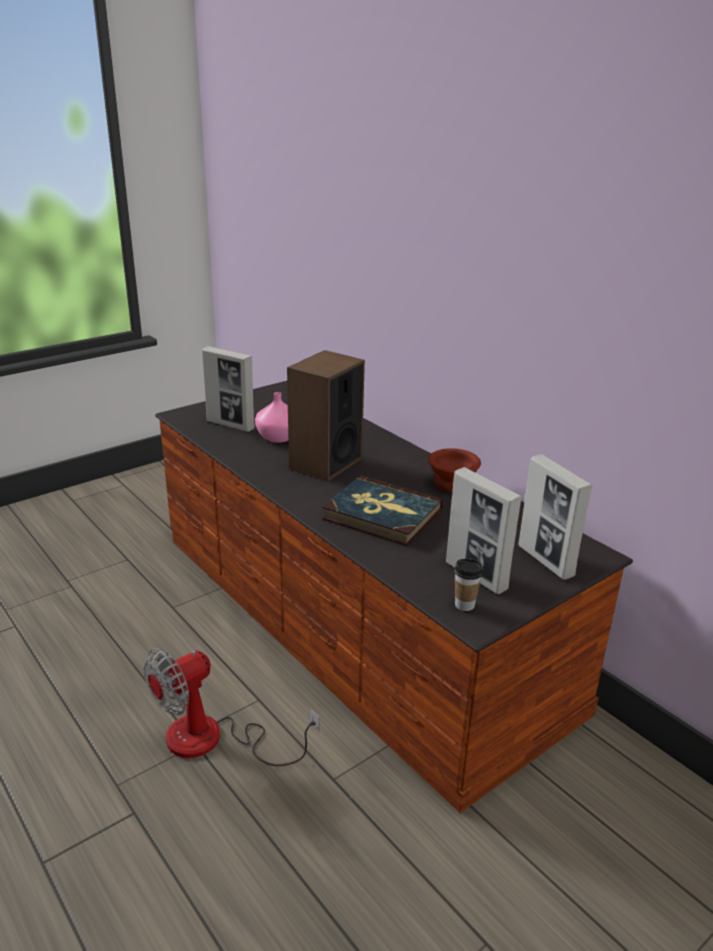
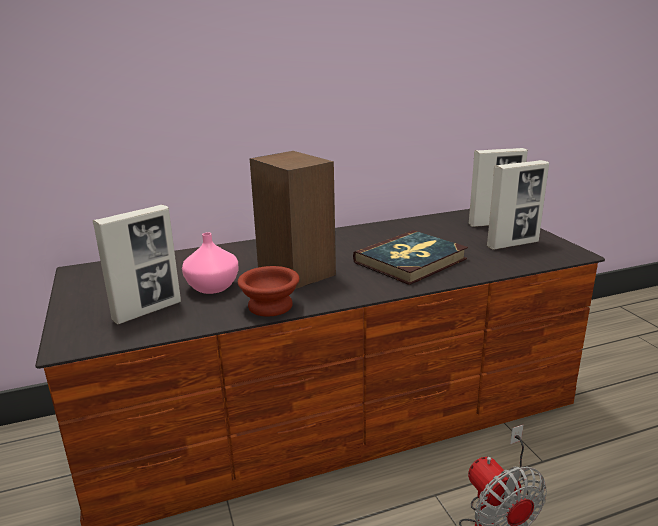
camera: 70 degrees left, 5 degrees down
(451, 482) = (366, 232): brown bowl -> brown bowl (268, 306)
(464, 605) = (552, 253): cup -> none

